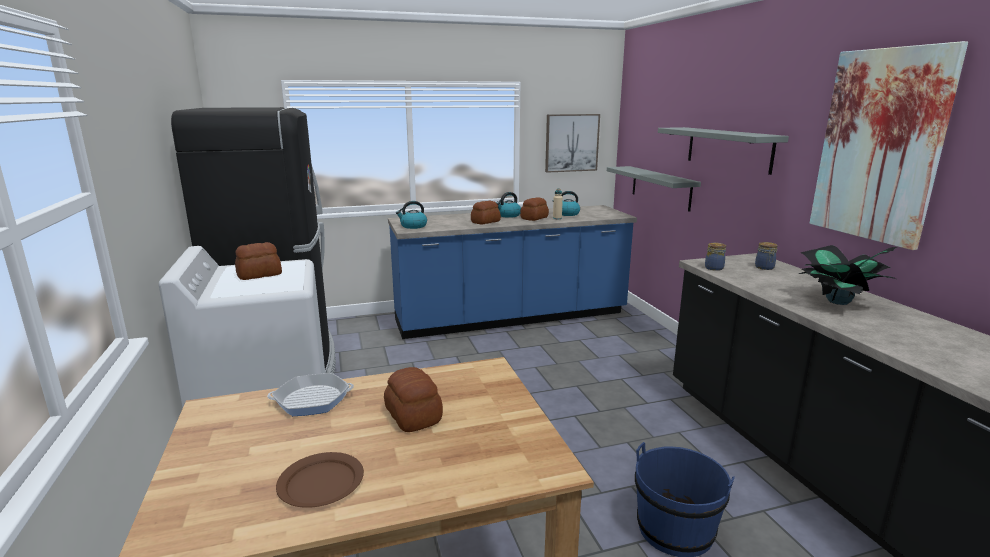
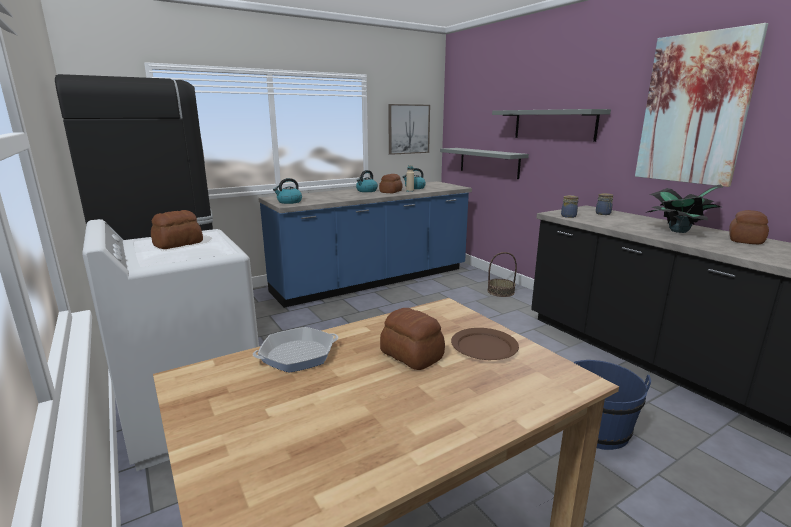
camera: 15 degrees left, 0 degrees up
(321, 483) = (373, 430): brown plate -> brown plate (484, 347)
(485, 222) = (351, 196): bread -> bread (745, 240)
(656, 347) = (500, 292): none -> basket

